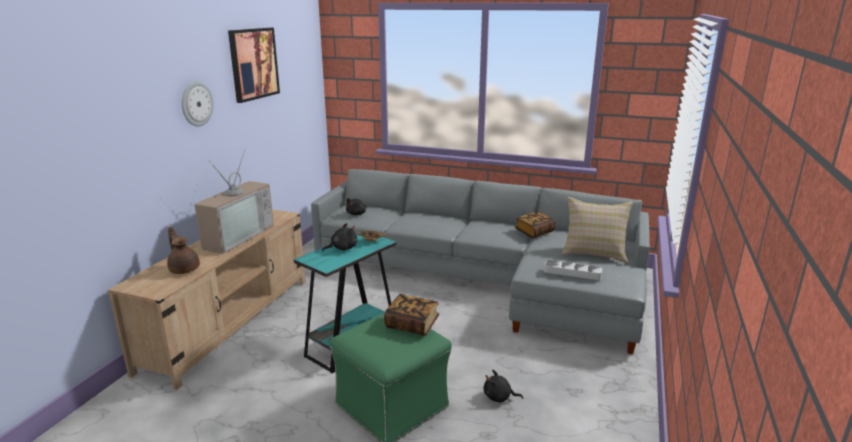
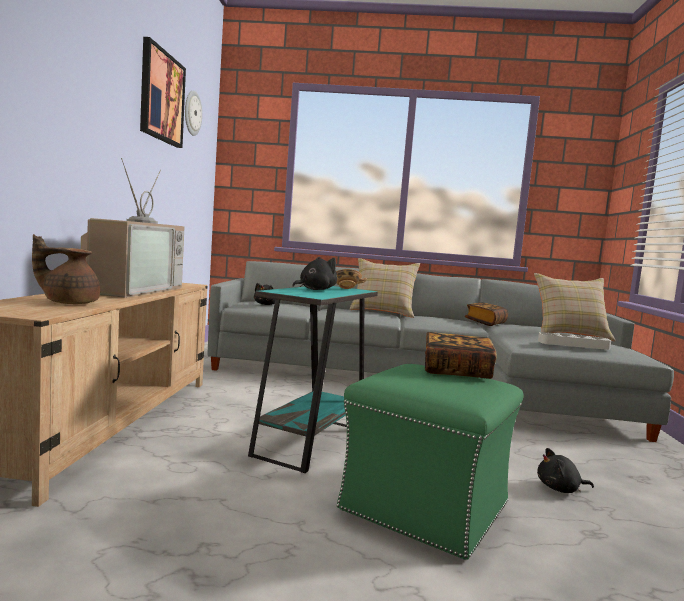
camera: 15 degrees left, 15 degrees down
(184, 269) = (69, 302): brown teapot -> brown teapot turned 45 degrees counterclockwise
(196, 103) = (99, 99): wall clock -> wall clock (192, 113)
(452, 218) = (383, 312): none -> beige pillow

